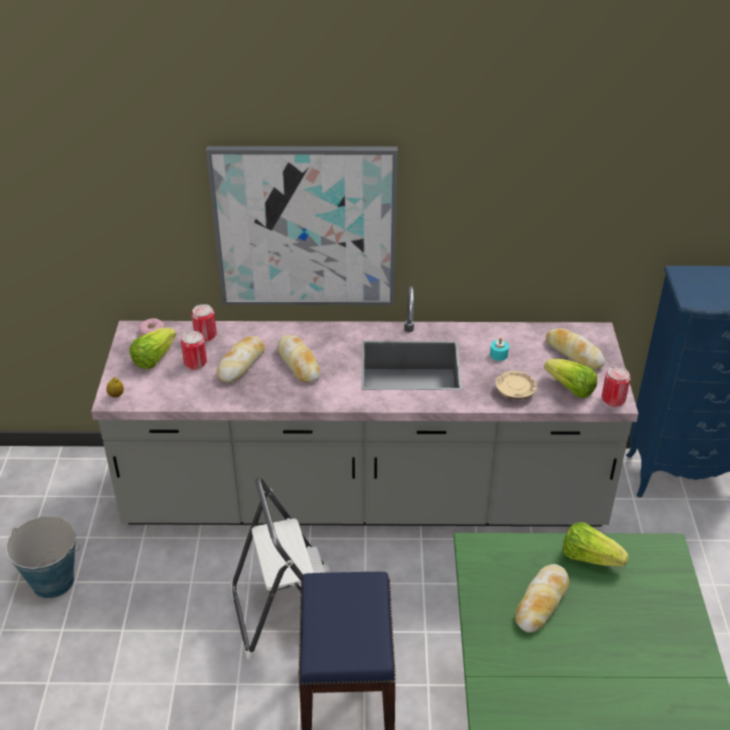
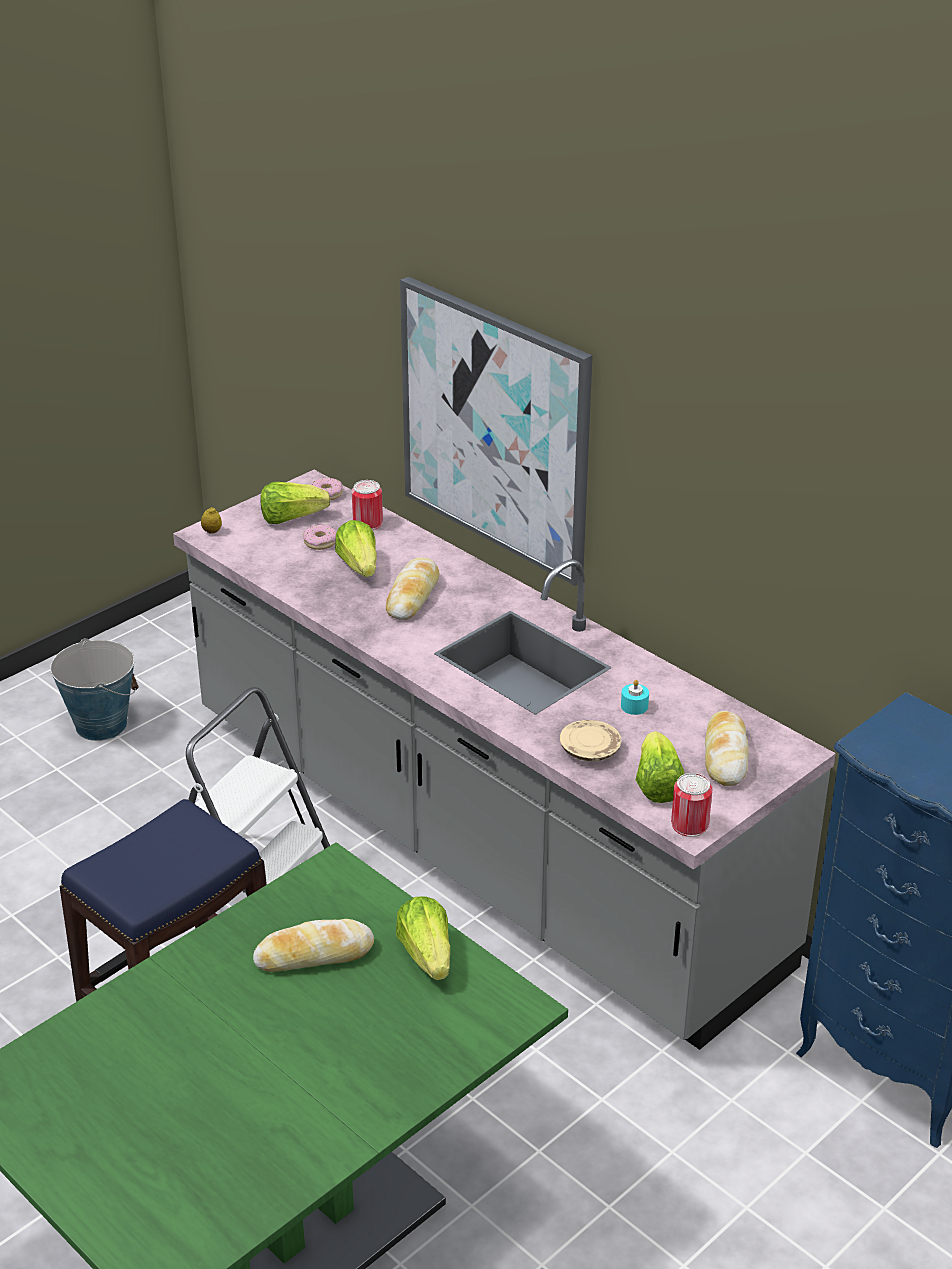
camera: 45 degrees right, 5 degrees down
(195, 362) = (320, 542): can -> donut
(241, 364) = (359, 566): bread -> lettuce

